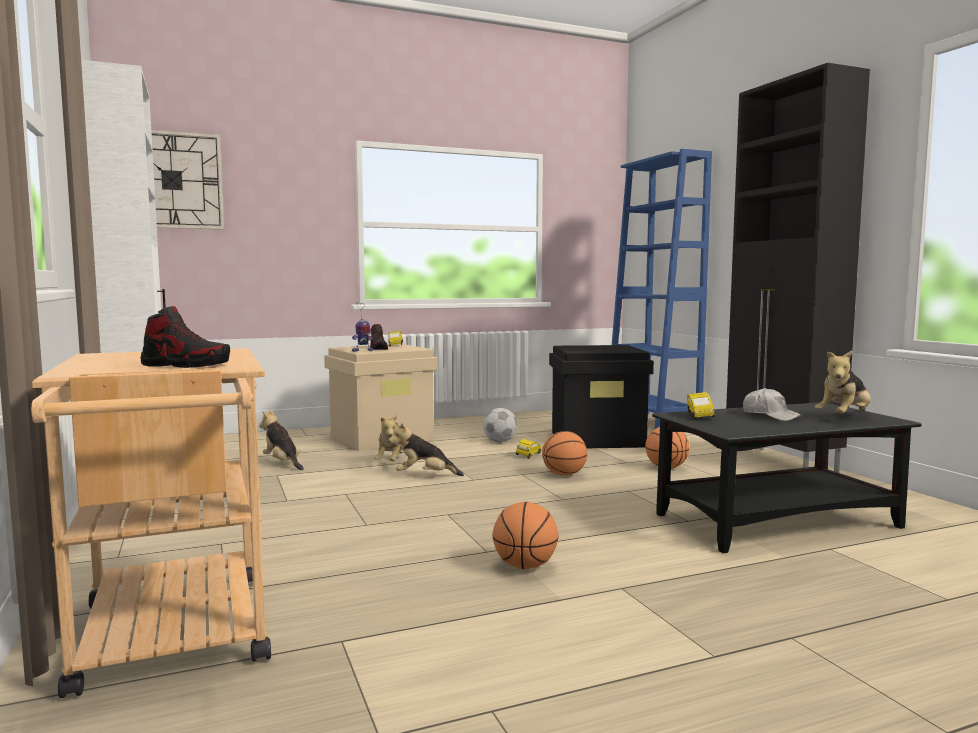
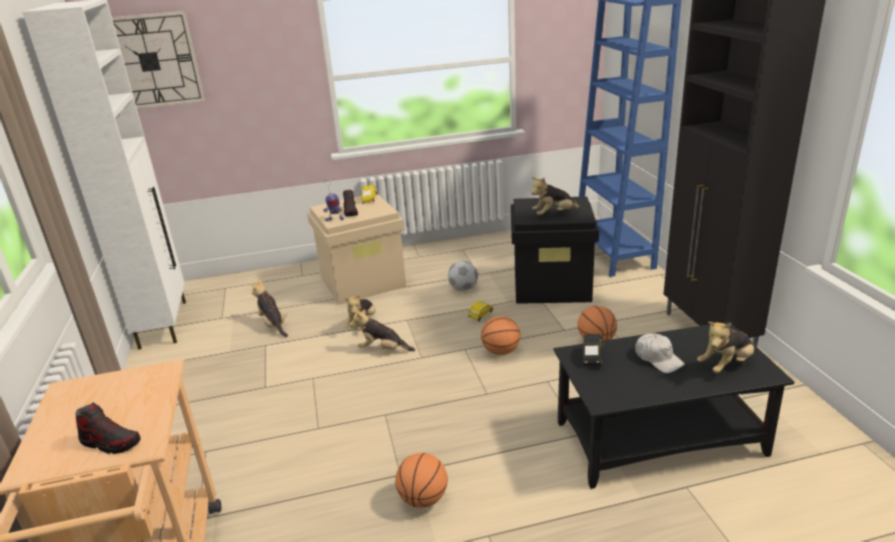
camera: 10 degrees right, 20 degrees up
(603, 349) = (554, 214): none -> plush toy
(699, 416) = (592, 357): yellow toy car -> black toy car

